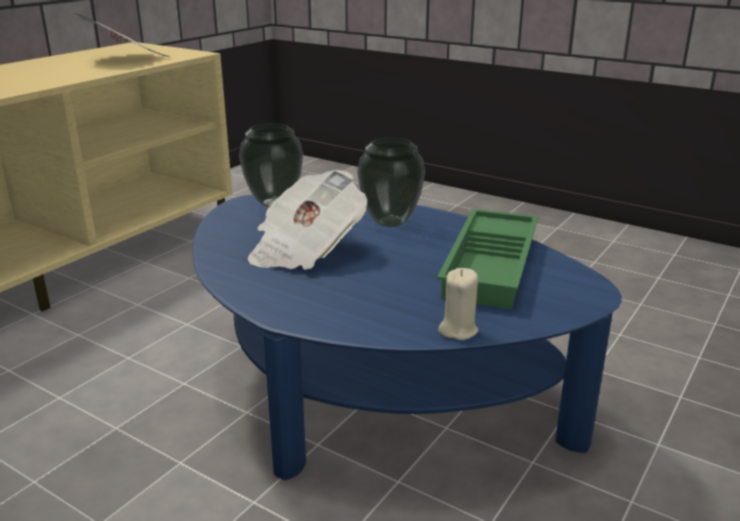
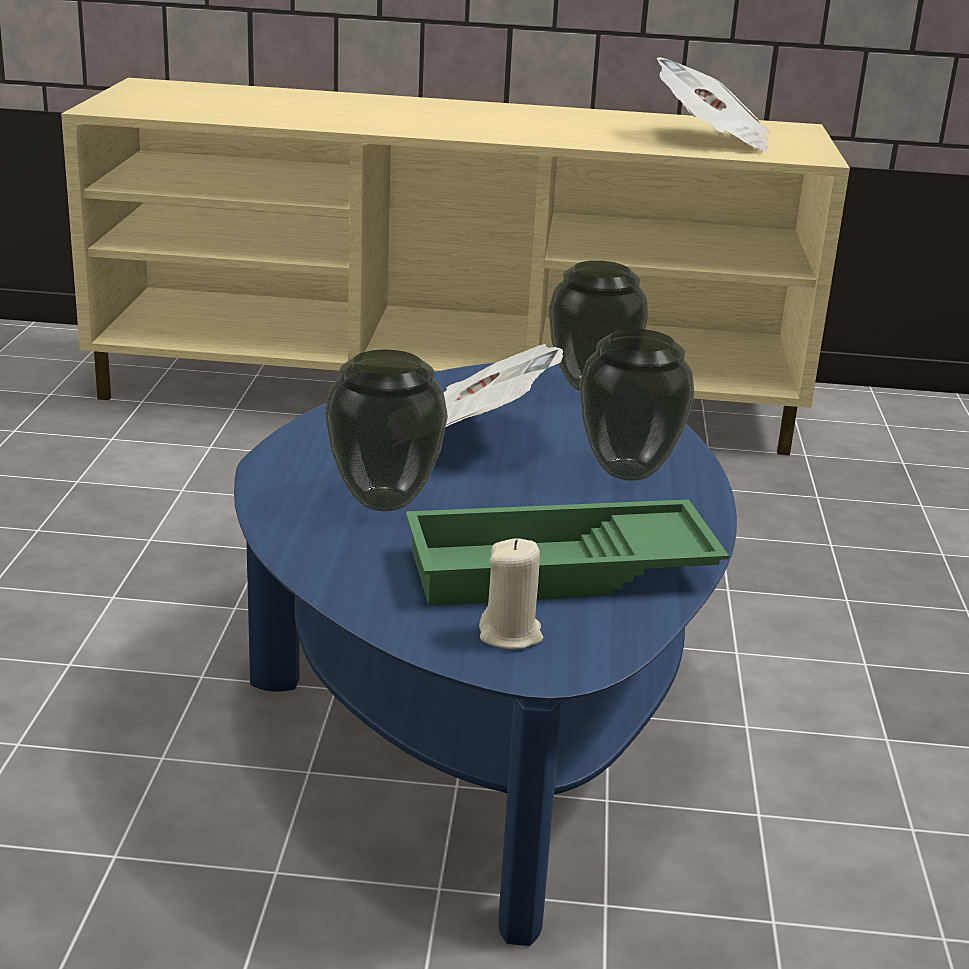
camera: 60 degrees right, 0 degrees up
(371, 292) = (386, 502): none -> vase
(458, 330) = (330, 576): beige candle -> beige candle (510, 635)

